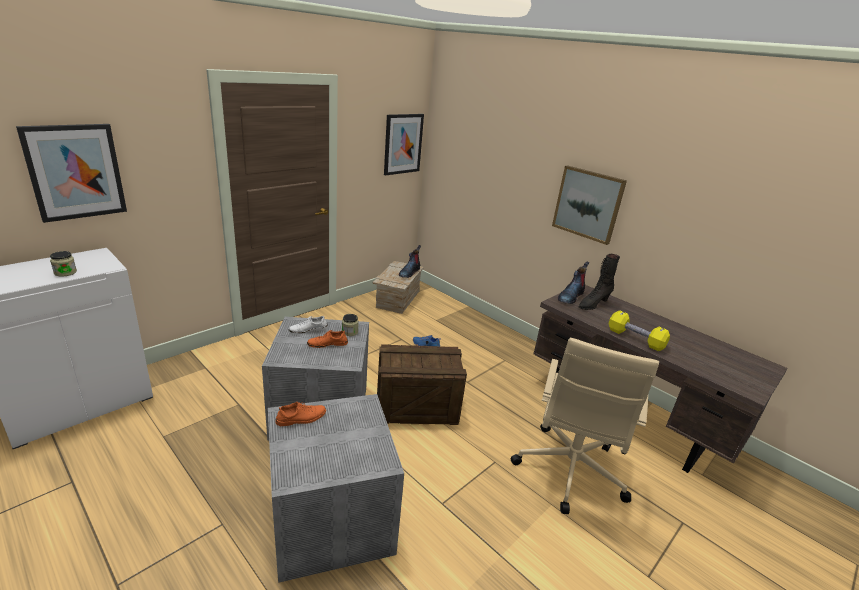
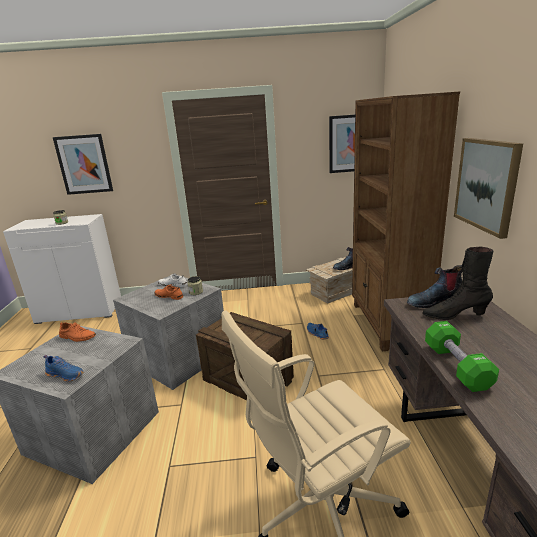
camera: 45 degrees right, 5 degrees down
(363, 455) = (66, 375): none -> blue shoe
(469, 321) = (387, 324): none -> brown bookcase
(635, 339) = (456, 366): yellow dumbbell -> green dumbbell

